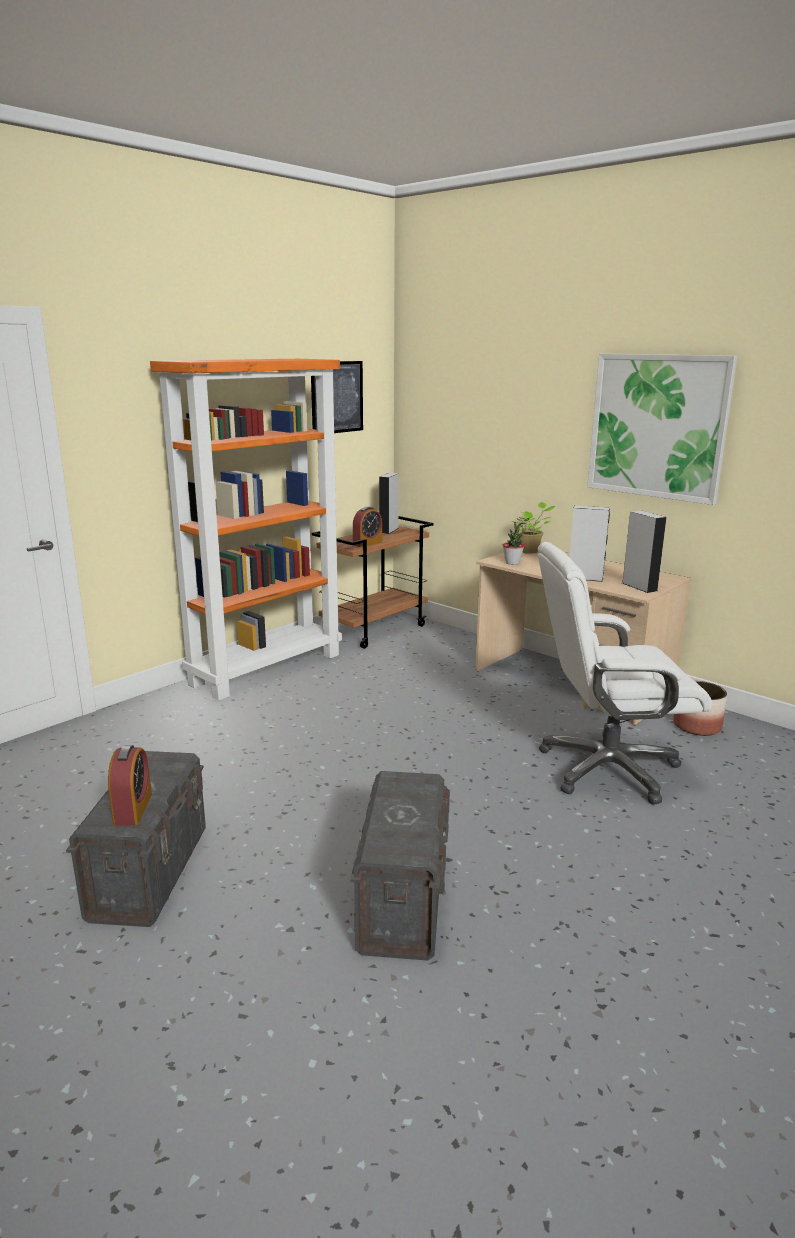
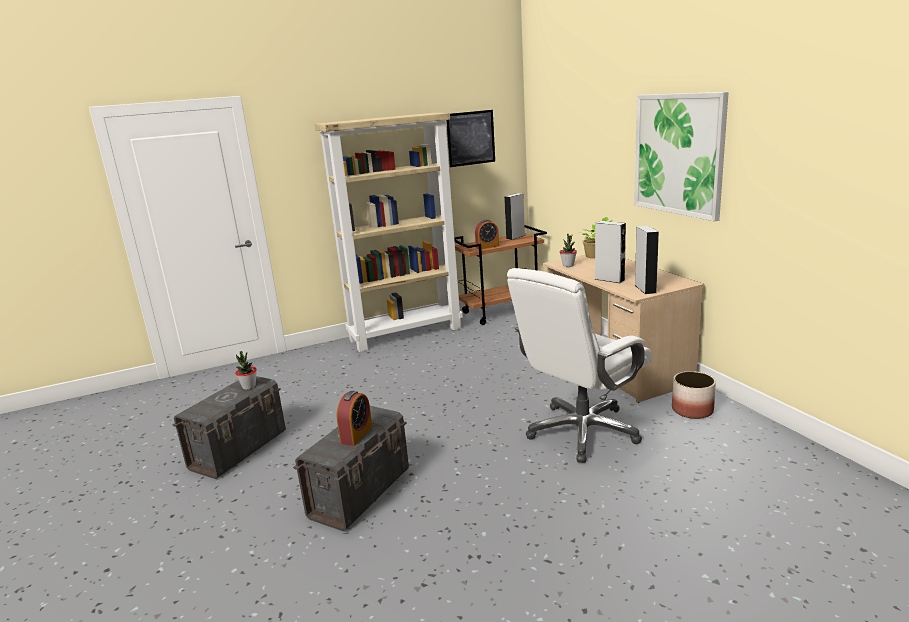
camera: 25 degrees right, 0 degrees up
(133, 809) = (213, 406): alarm clock -> alarm clock (356, 435)
(162, 769) = (249, 386): none -> potted plant
(267, 668) = (406, 333): orange bookcase -> beige bookcase
(606, 768) = (582, 432): white office chair -> white office chair turned 60 degrees counterclockwise

